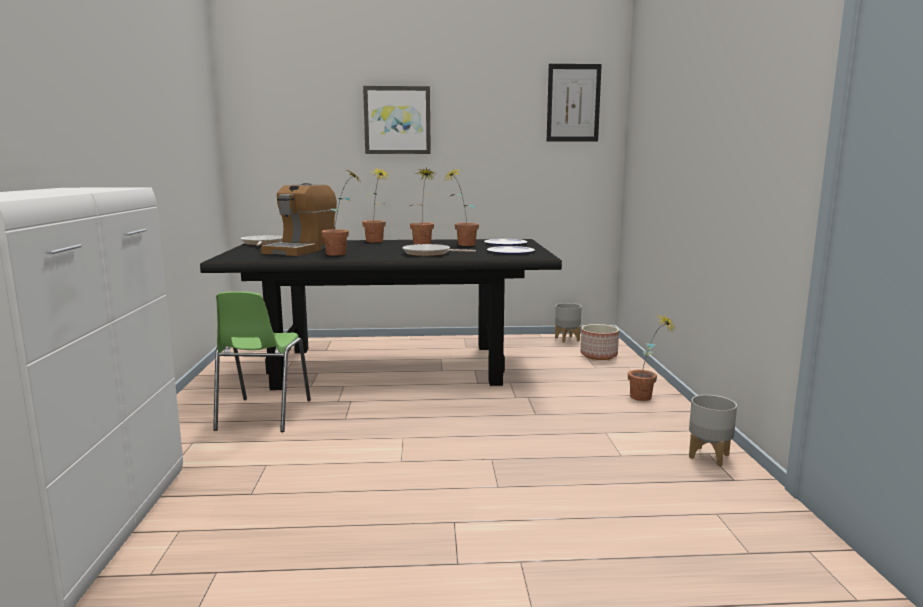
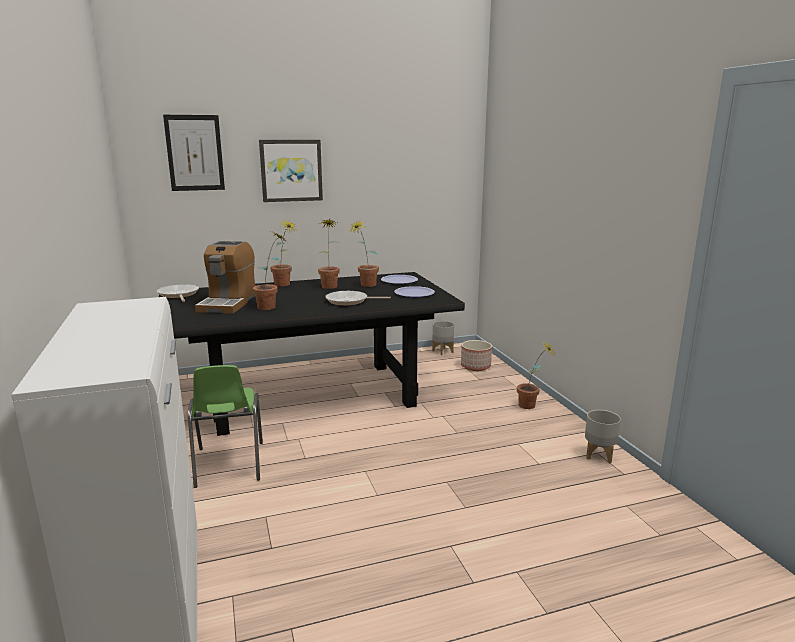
camera: 15 degrees left, 5 degrees up
(573, 103) = (442, 152): picture -> picture (195, 153)

